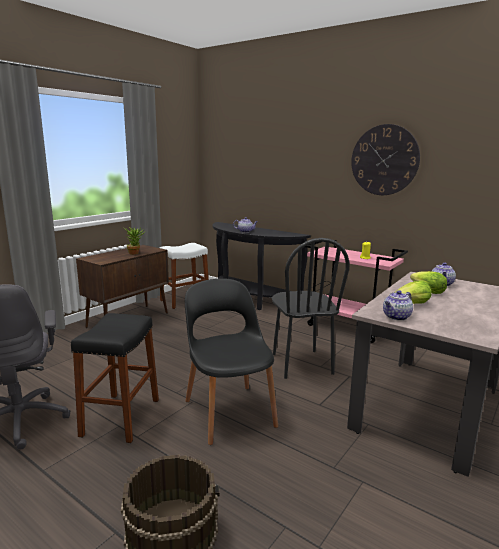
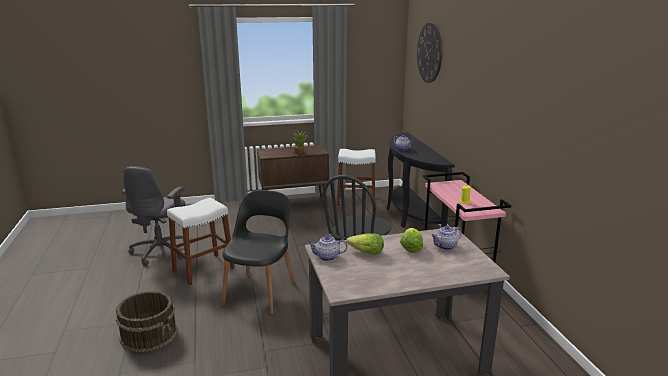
camera: 40 degrees right, 5 degrees up
(121, 417) = (203, 269): black stool -> white stool
(384, 160) = (506, 101): wall clock -> wall clock (429, 53)

